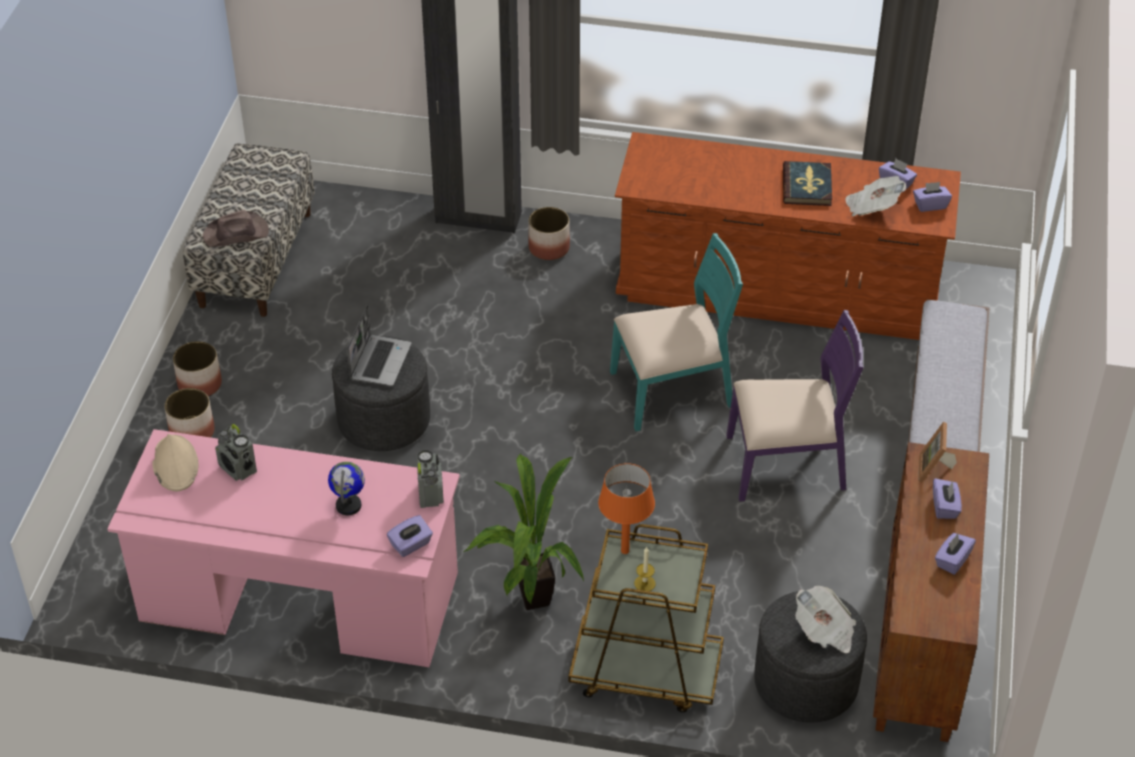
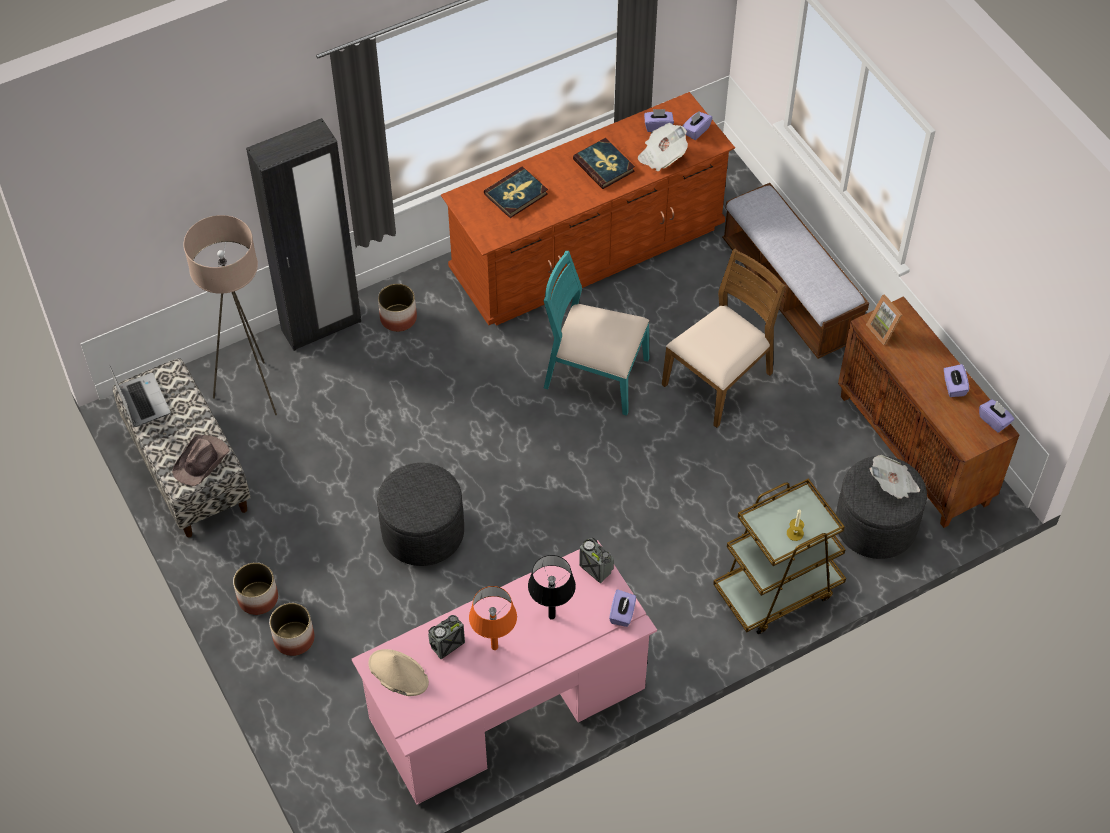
camera: 40 degrees left, 10 degrees up
(238, 469) = (446, 644): radio -> radio turned 135 degrees clockwise
(349, 505) = (551, 616): globe -> black table lamp
(367, 233) = (251, 392): none -> beige floor lamp
(380, 361) = (416, 491): laptop -> laptop (142, 401)
(528, 600) = (657, 594): potted plant -> none
(624, 550) = (760, 519): orange table lamp -> orange table lamp (494, 647)
(673, 390) = (595, 374): turquoise chair -> turquoise chair turned 105 degrees counterclockwise
(699, 166) = (516, 194): none -> book
(787, 464) = (719, 380): purple chair -> brown chair
(945, 507) = (915, 352): purple tissue box -> purple tissue box (994, 421)

